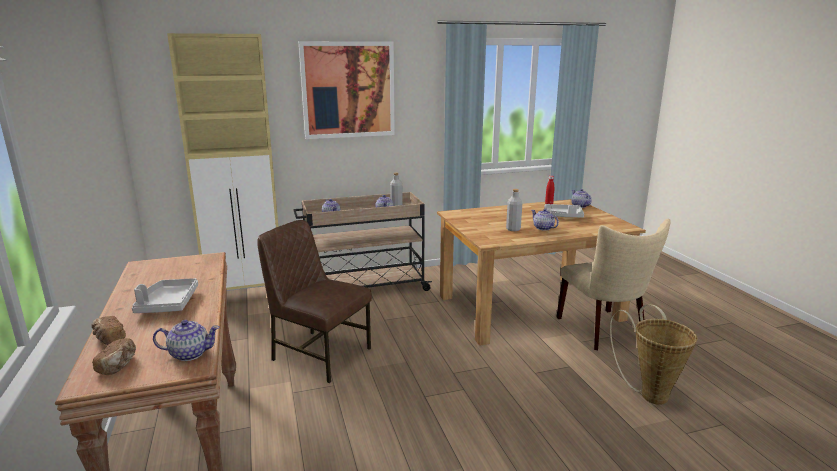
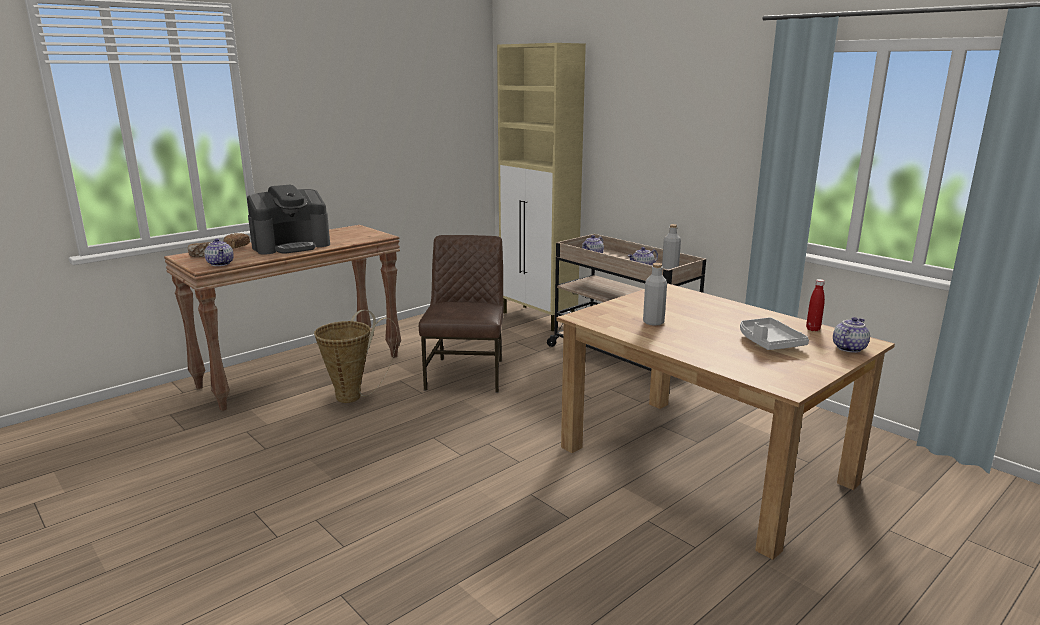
camera: 65 degrees right, 0 degrees up
(168, 304) = (291, 245): grey tray -> coffee machine
(348, 90) = (660, 111): picture -> none
(543, 228) = (685, 336): teapot -> none
(604, 332) = (703, 539): beige chair -> none
(649, 393) = (553, 595): basket -> basket (354, 396)

